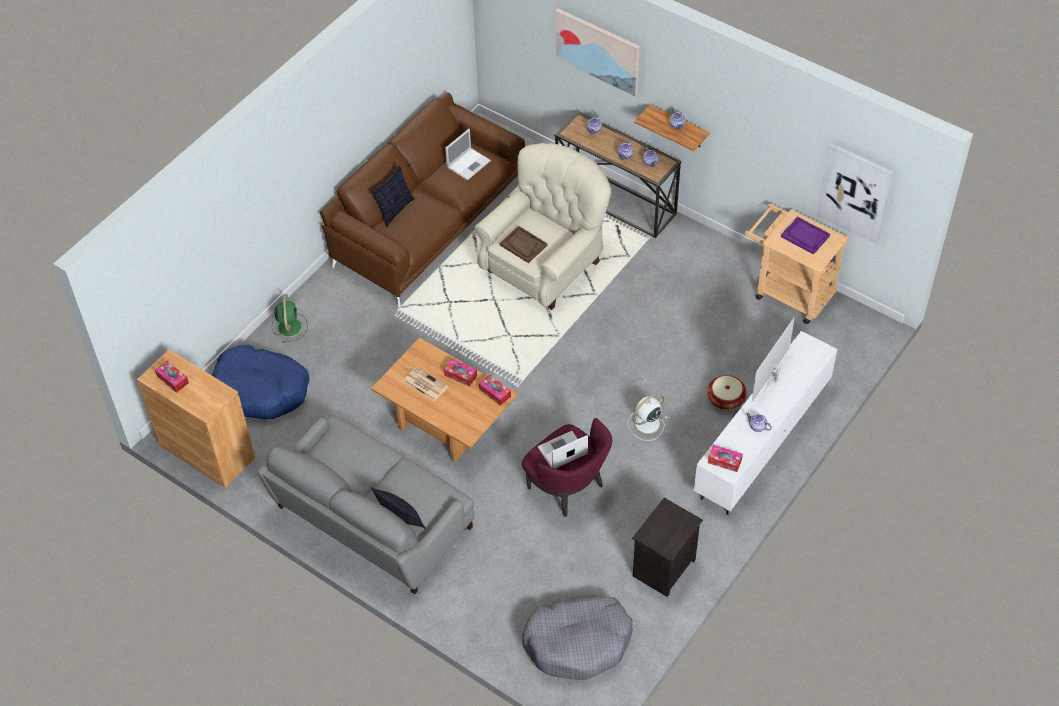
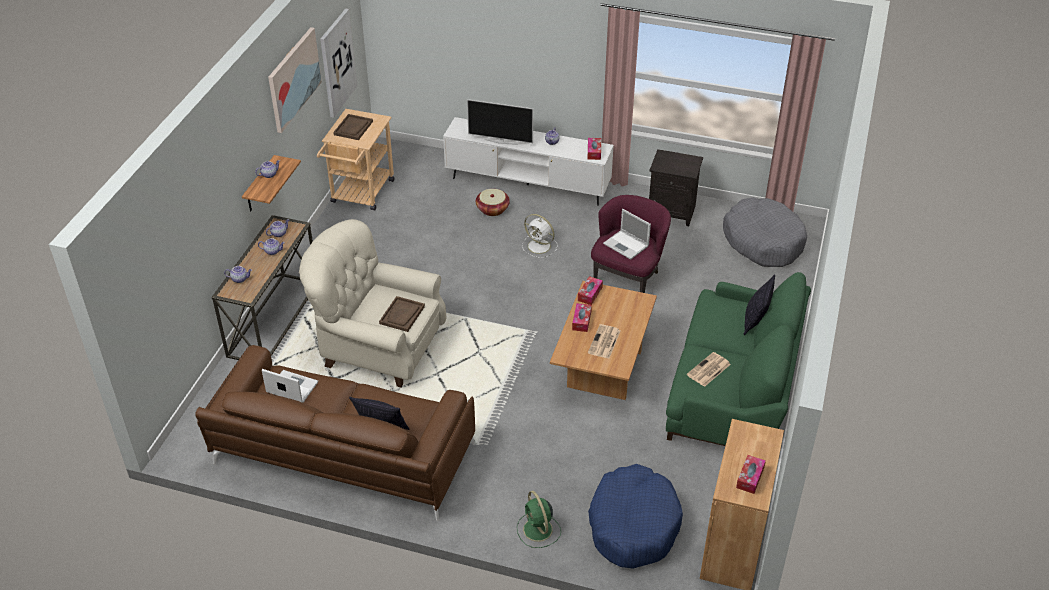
camera: 110 degrees left, 10 degrees down
(290, 326) = (538, 530): green fan -> green fan turned 90 degrees counterclockwise
(353, 453) = (708, 370): none -> newspaper
(371, 519) = (732, 389): grey sofa -> green sofa
(598, 51) = (202, 204): picture -> picture (293, 79)
(805, 236) = (353, 128): purple tray -> brown tray

